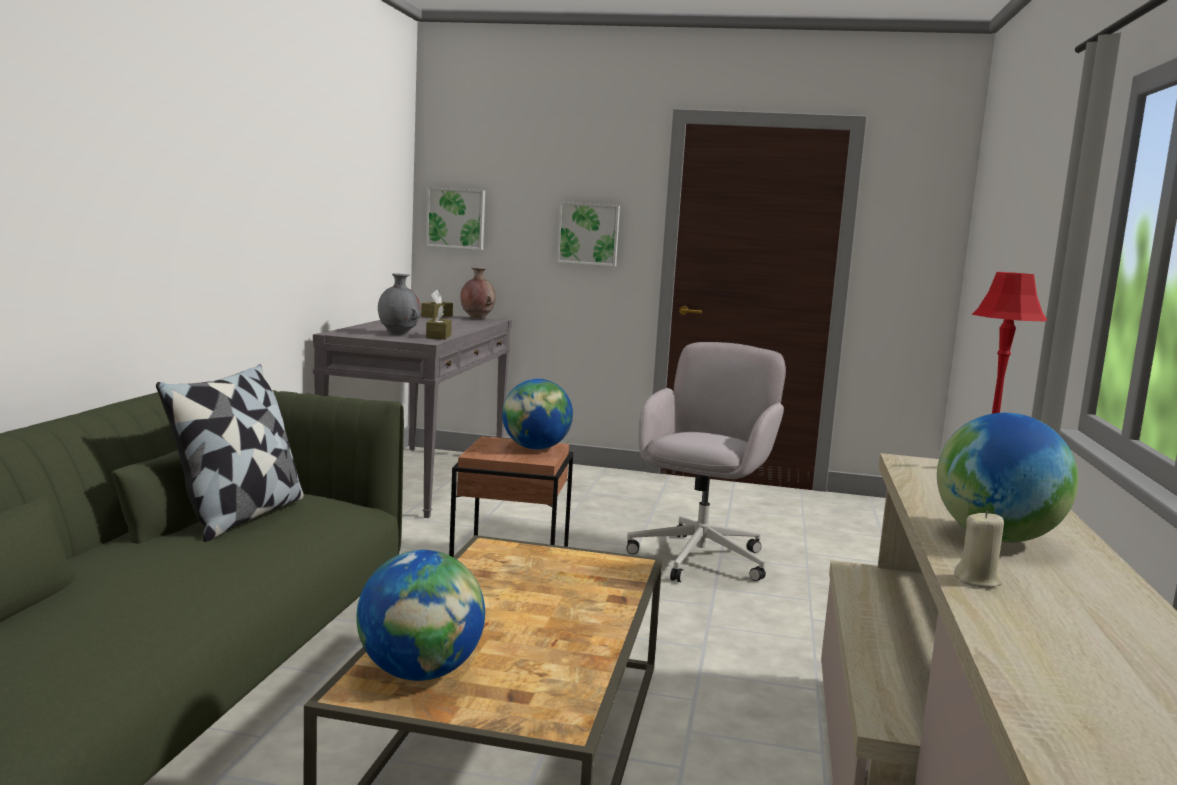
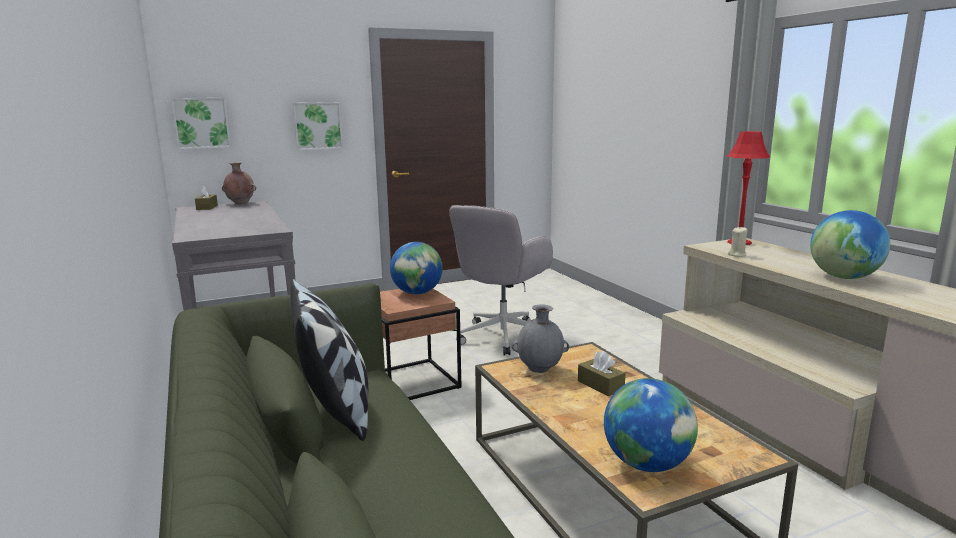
camera: 35 degrees left, 5 degrees up
(398, 334) = (235, 228): grey vase -> grey vase (540, 369)
(438, 336) = (270, 224): brown tissue box -> brown tissue box (600, 385)
(700, 559) = (502, 337): grey office chair -> grey office chair turned 135 degrees counterclockwise
(977, 581) = (901, 300): beige candle -> beige candle (737, 255)

